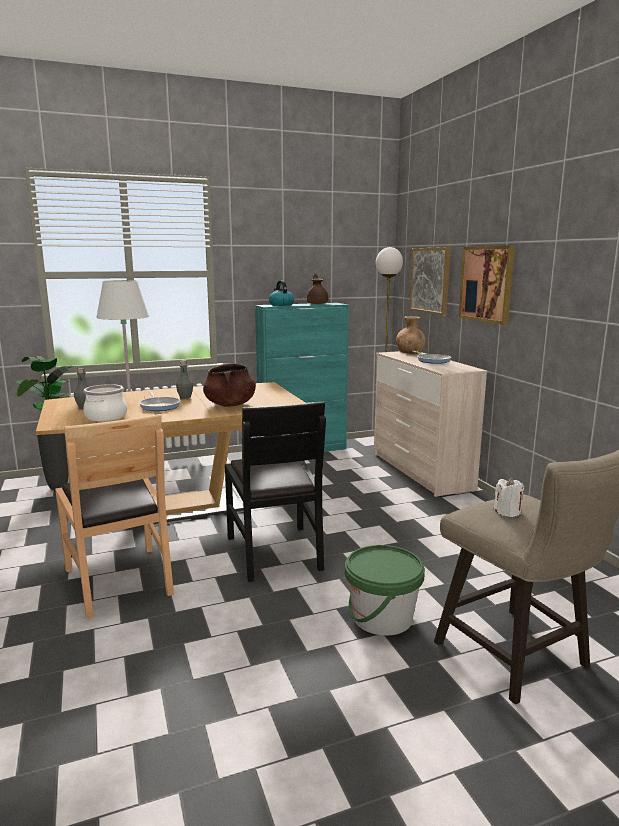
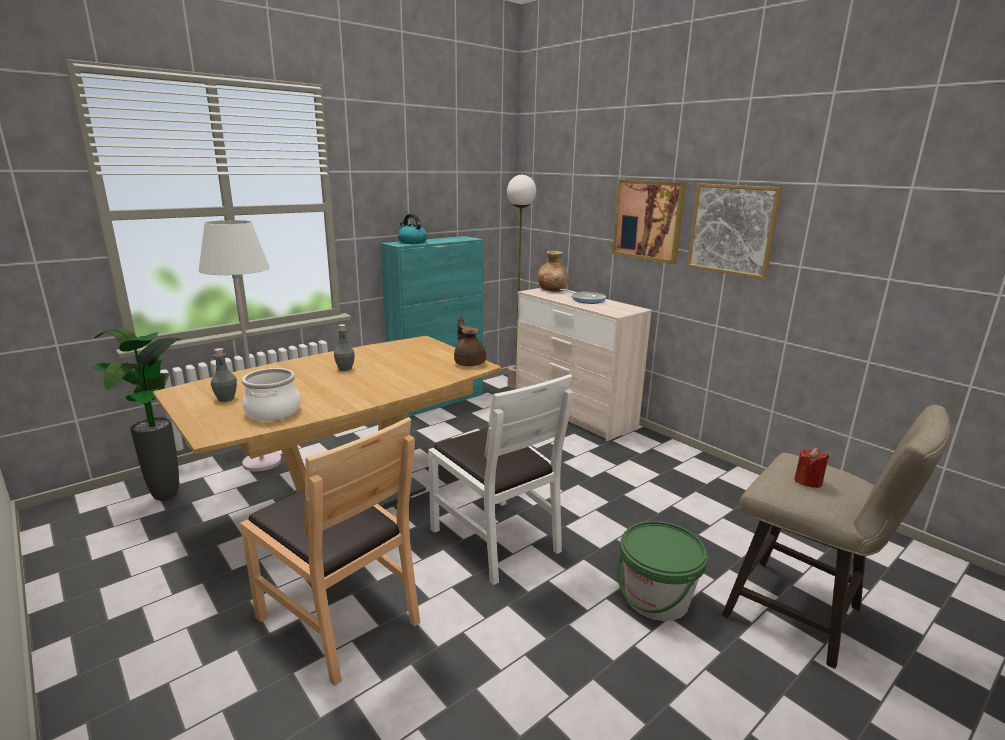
camera: 20 degrees left, 5 degrees up
(160, 406) = (327, 386): frying pan -> none
(230, 405) = (411, 375): brown cooking pot -> none
(275, 552) = (495, 539): black chair -> white chair
(317, 303) = (448, 239): brown teapot -> brown teapot (469, 363)
(430, 280) = (570, 212): picture -> picture (732, 229)
(507, 512) = (808, 481): white candle -> red candle

